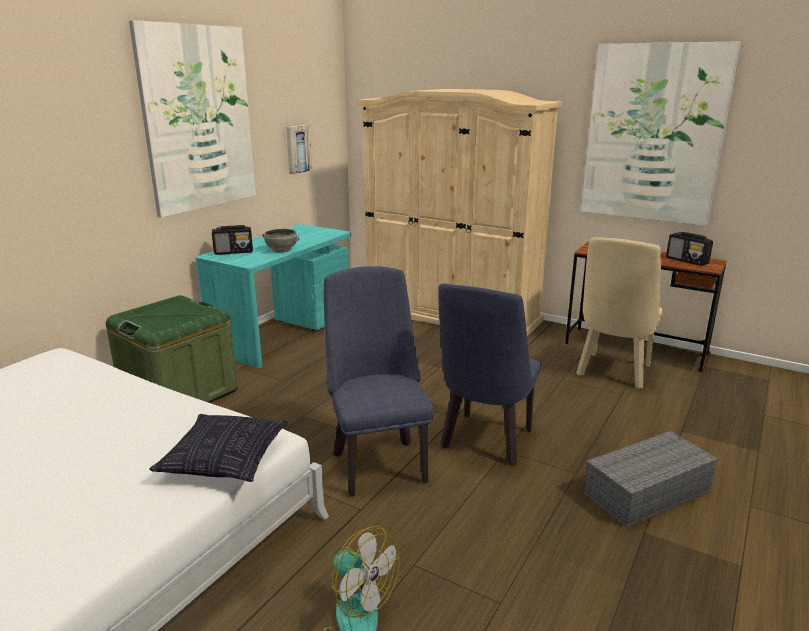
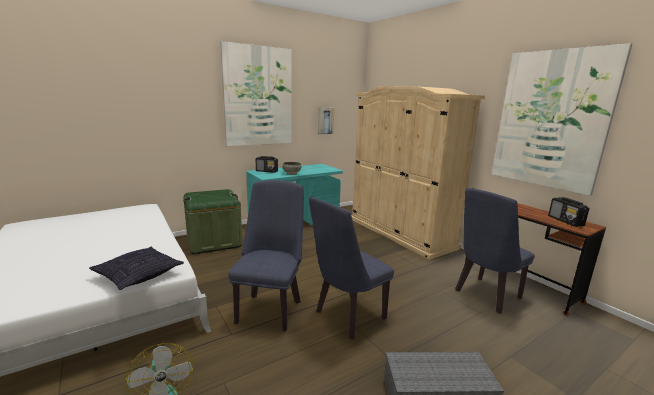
camera: 25 degrees right, 5 degrees down
(613, 373) = (485, 296): beige chair -> blue chair

